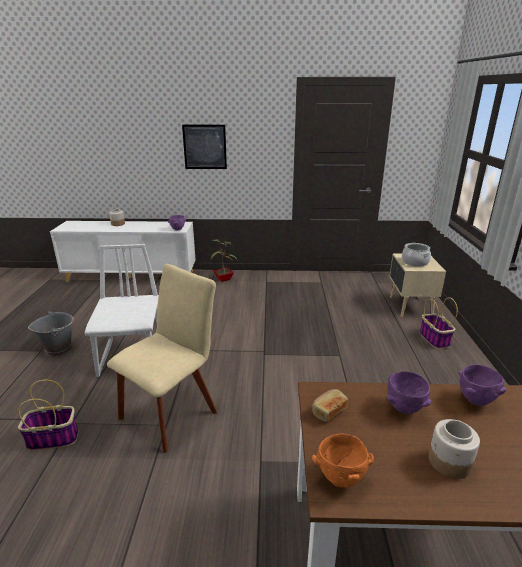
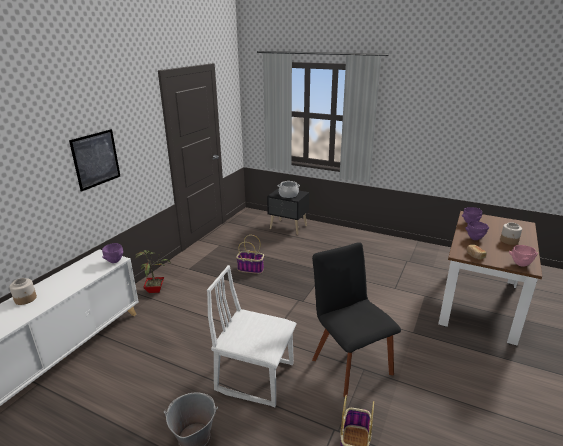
camera: 65 degrees left, 0 degrees up
(171, 411) = (349, 363): beige chair -> black chair
(341, 478) = (520, 264): orange bowl -> pink bowl
(409, 307) = (288, 227): beige nightstand -> black nightstand
(435, 339) = (330, 235): basket -> basket (251, 269)

